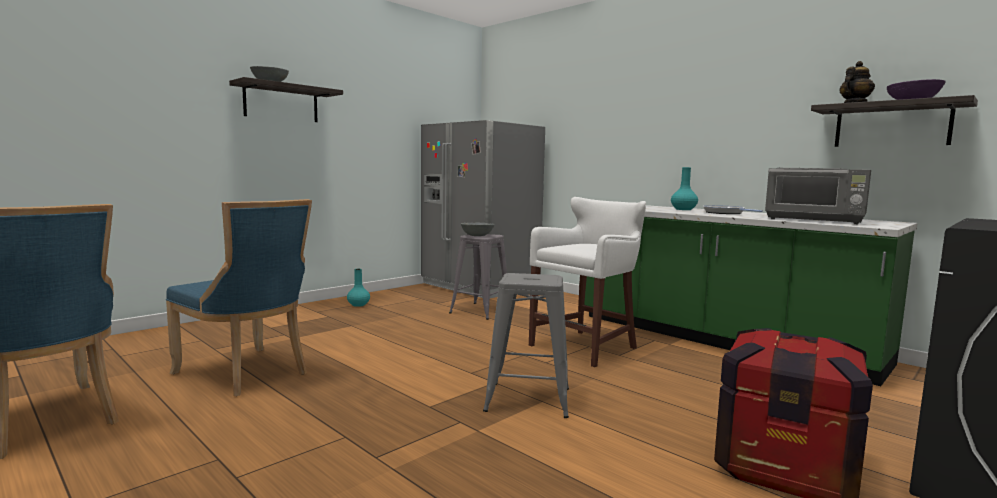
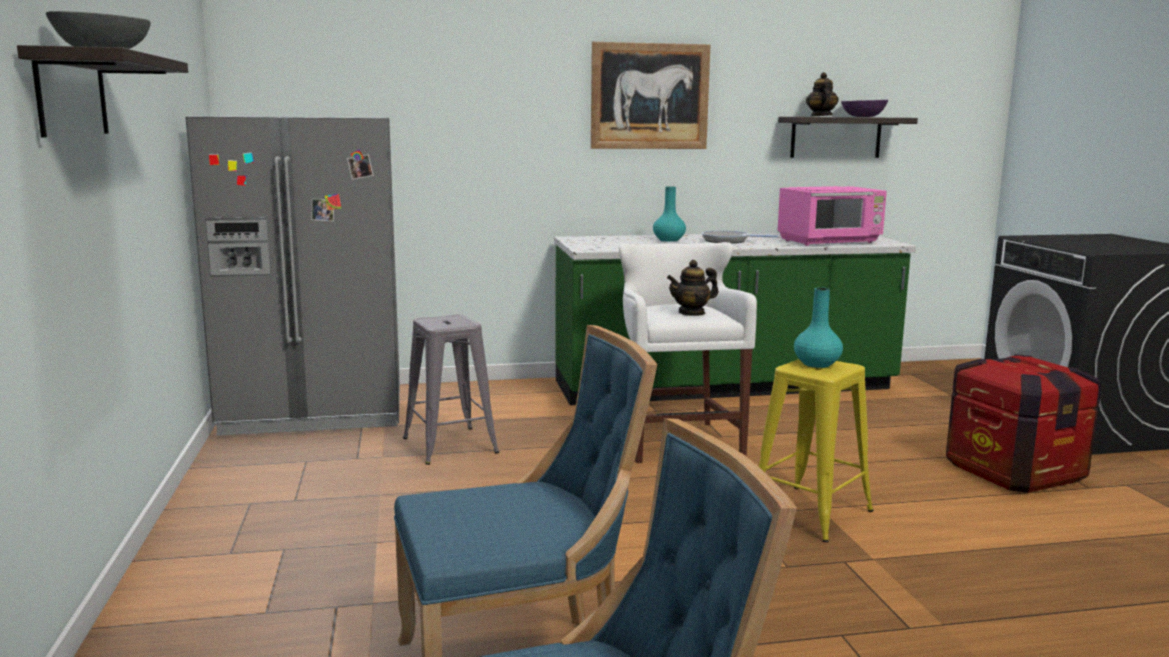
camera: 55 degrees left, 5 degrees up
(359, 305) = (253, 511): turquoise vase -> turquoise vase (816, 364)
(477, 235) = (448, 323): grey bowl -> none
(528, 399) = (810, 513): grey stool -> yellow stool
(583, 247) = (692, 313): none -> teapot
(704, 101) = (649, 96): none -> picture
(815, 220) = (830, 242): grey microwave -> pink microwave

